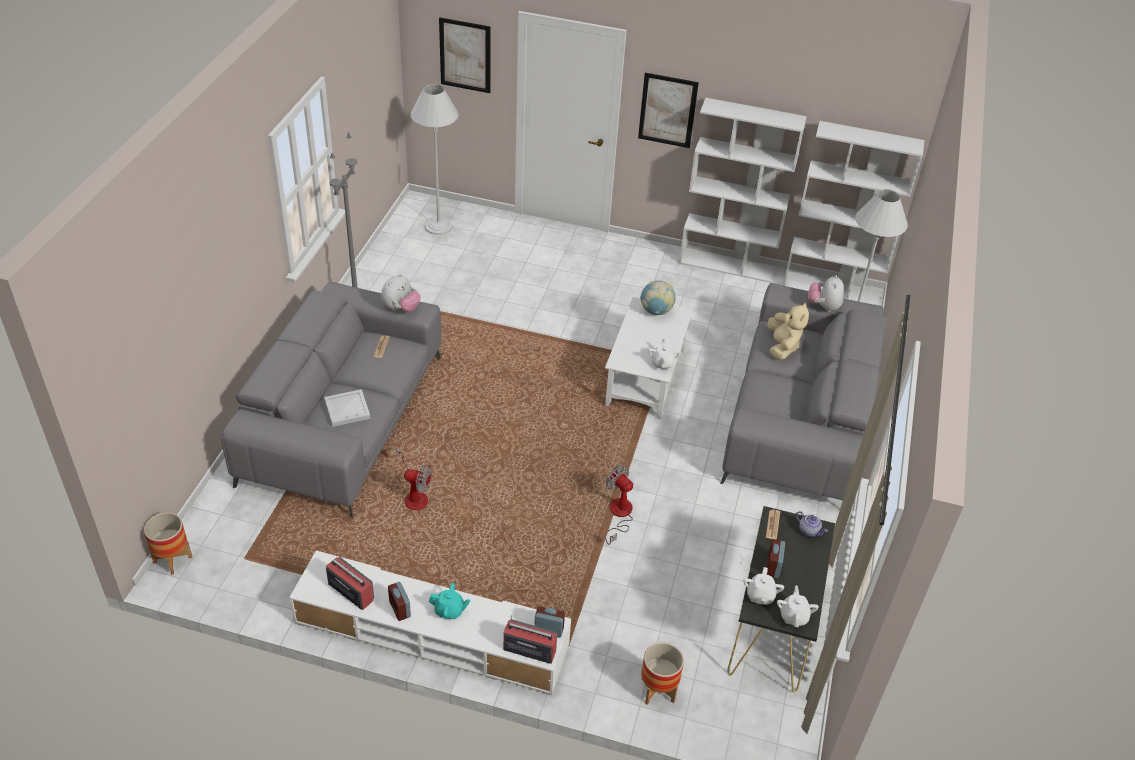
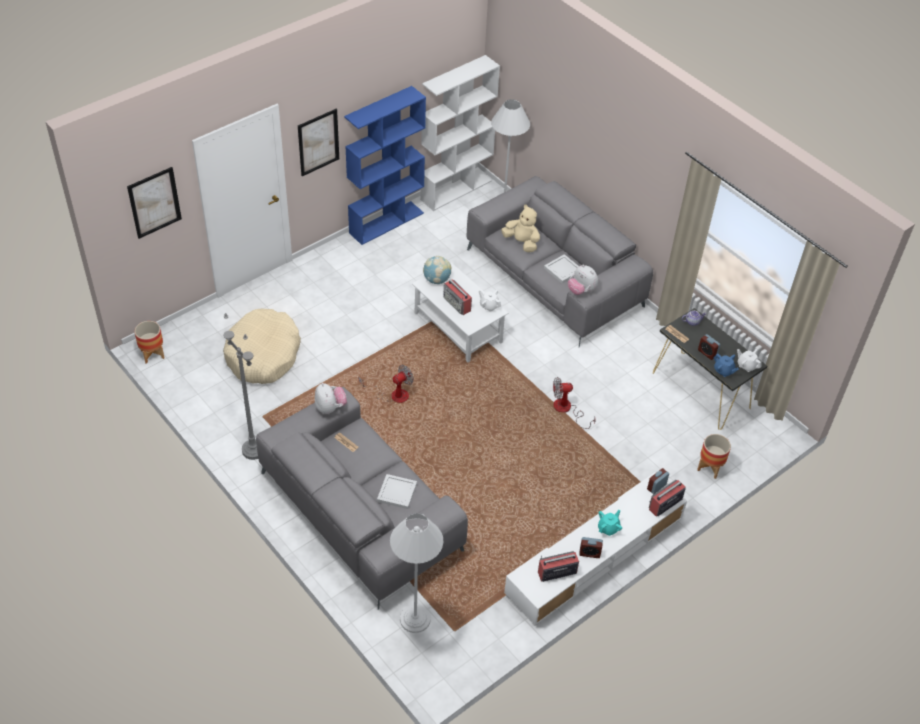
camera: 55 degrees left, 5 degrees up
(173, 559) = (423, 675): planter -> planter (152, 354)
(413, 495) = (468, 506): fan -> fan (393, 395)
(438, 226) = (190, 350): white floor lamp -> white floor lamp (415, 619)
(475, 269) = (263, 355): none -> beige dog bed
(639, 339) = (457, 304): none -> radio
(727, 265) = (386, 222): white bookcase -> blue bookcase
(760, 596) = (723, 371): white teapot -> blue teapot
(781, 395) = (563, 269): none -> white tray
(823, 306) = (515, 200): plush toy -> plush toy (581, 290)

